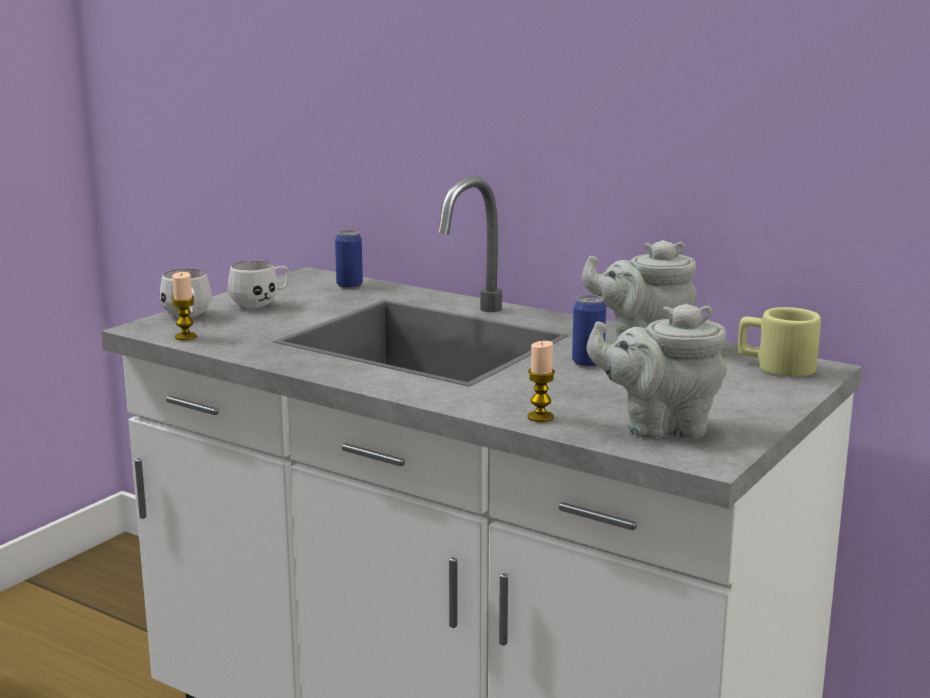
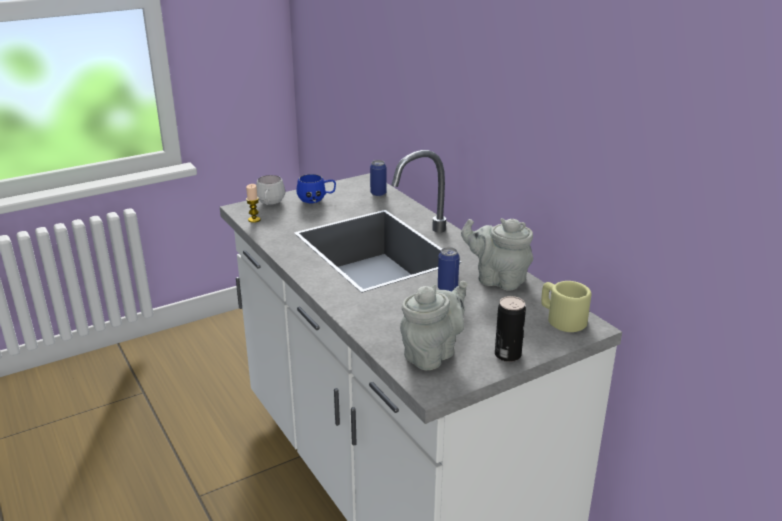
camera: 25 degrees right, 10 degrees up
(261, 303) = (317, 200): white mug -> blue mug
(540, 417) = (373, 327): candle -> none
(660, 427) = (432, 353): grey teapot -> grey teapot turned 105 degrees clockwise
(759, 411) = (507, 355): none -> can

